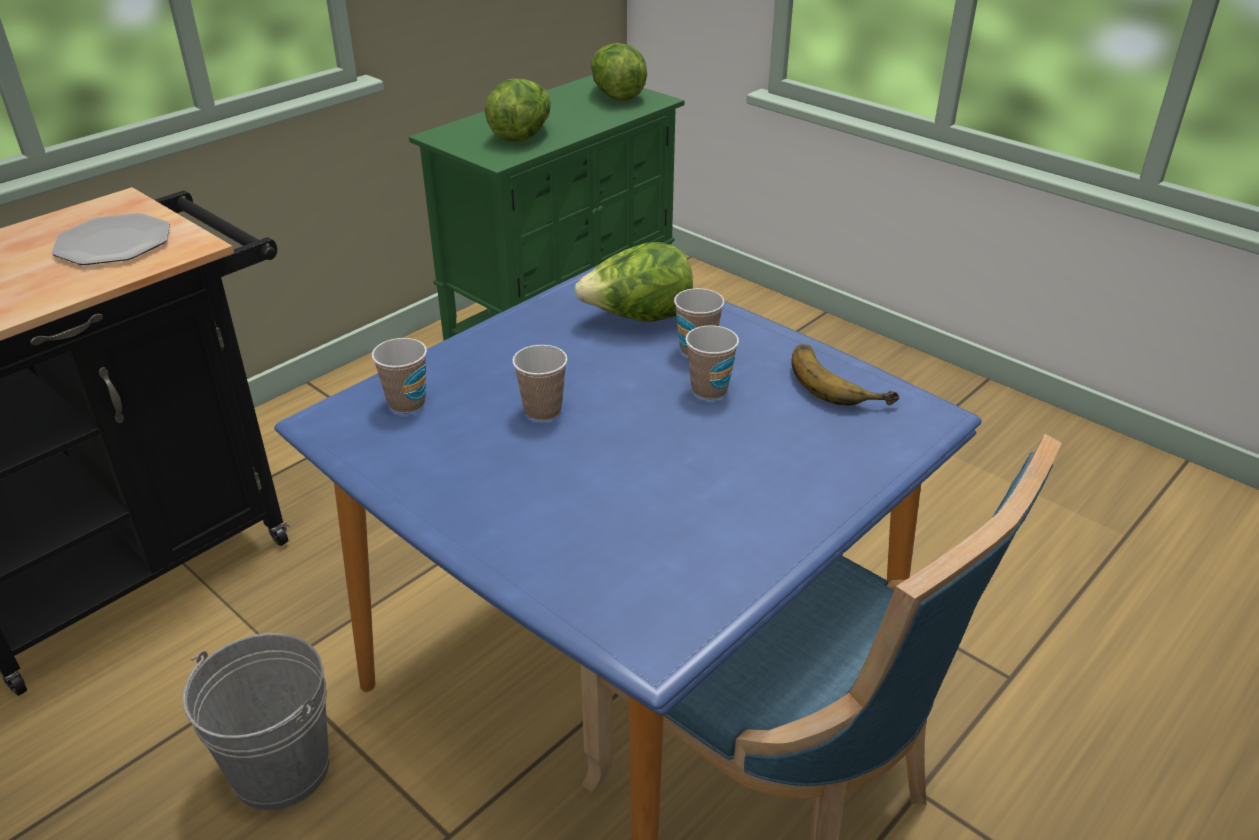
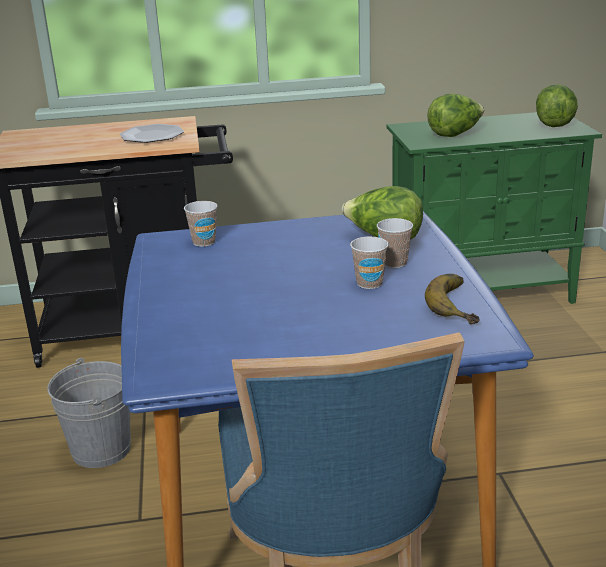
camera: 40 degrees right, 10 degrees down
(543, 411) = (263, 265): cup -> none

